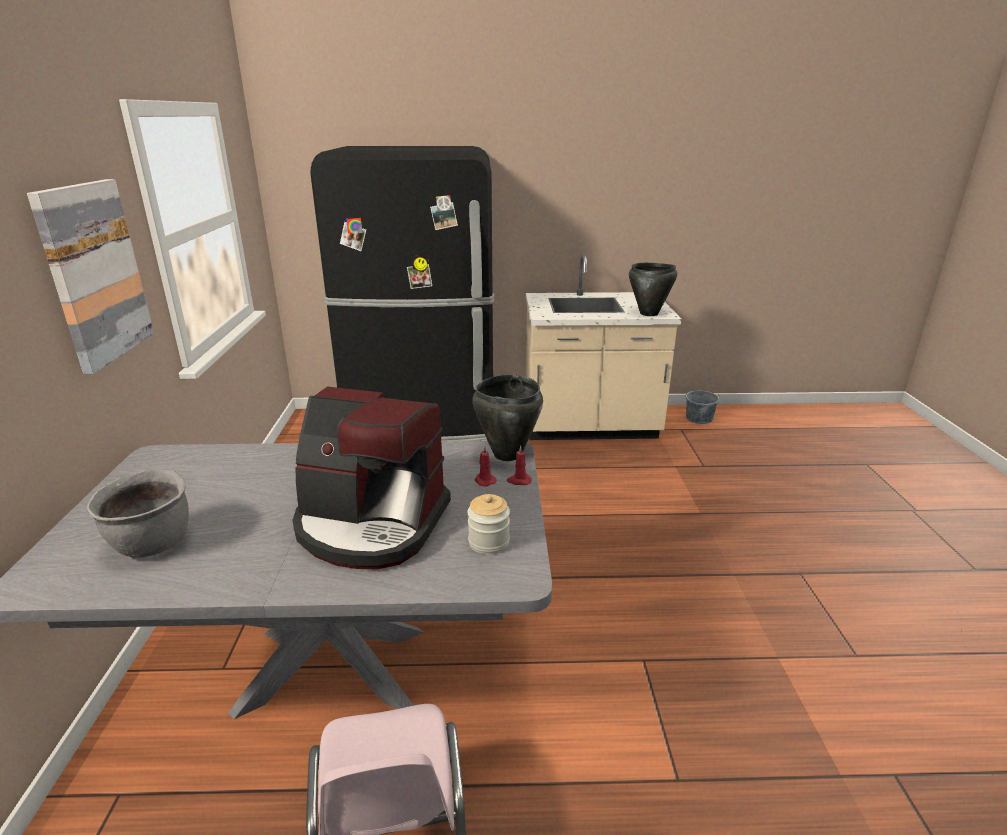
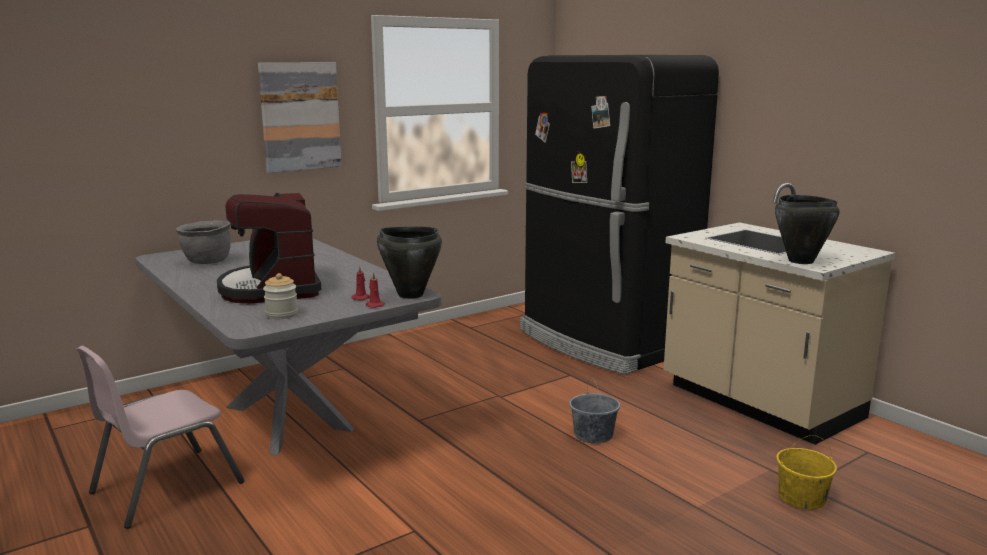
camera: 55 degrees right, 10 degrees down
(699, 418) = (924, 457): grey bucket -> grey bucket (593, 435)
(715, 474) = (802, 498): none -> yellow bucket

